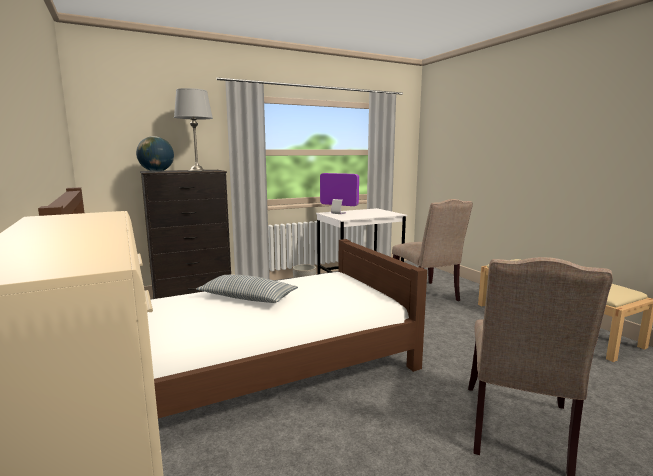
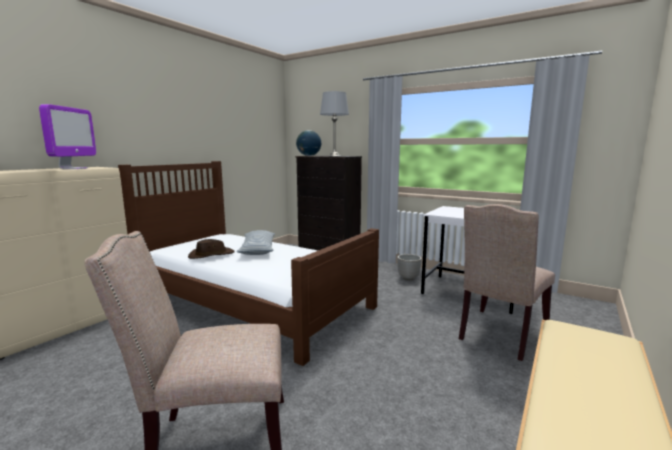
camera: 60 degrees right, 0 degrees up
(229, 322) = (211, 255): none -> brown hat
(338, 213) = (457, 209): monitor -> monitor (74, 168)

